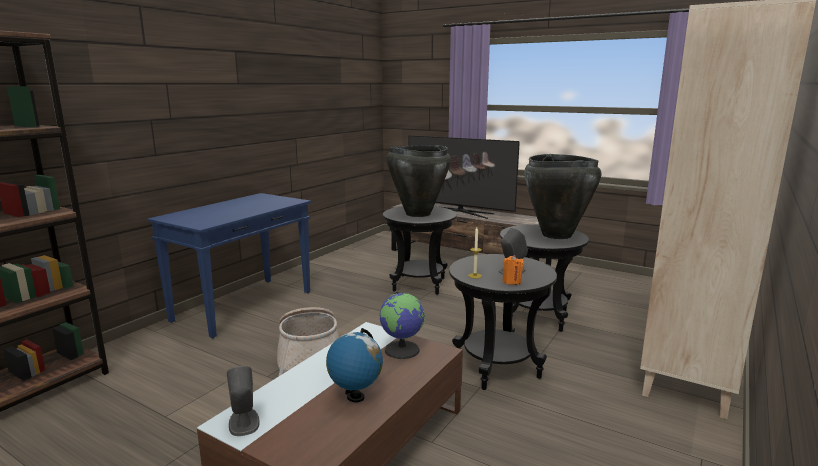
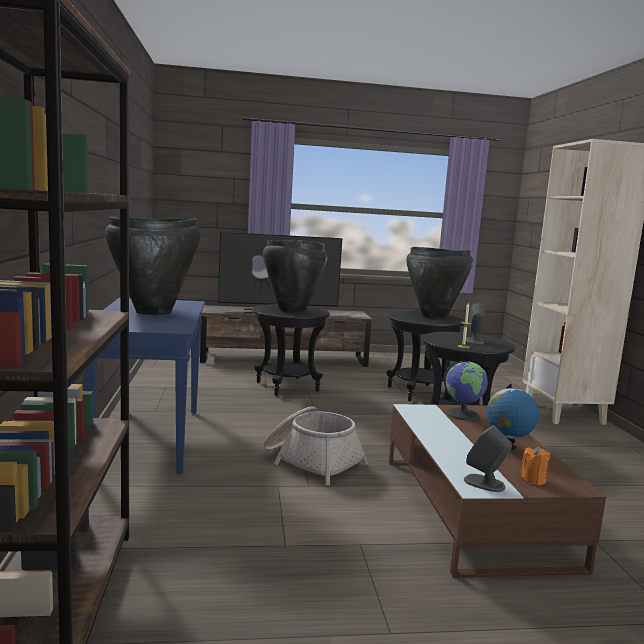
camera: 40 degrees left, 5 degrees down
(239, 207) = (153, 312): none -> black vase
(512, 281) = (492, 346): orange candle -> orange candle (533, 480)

